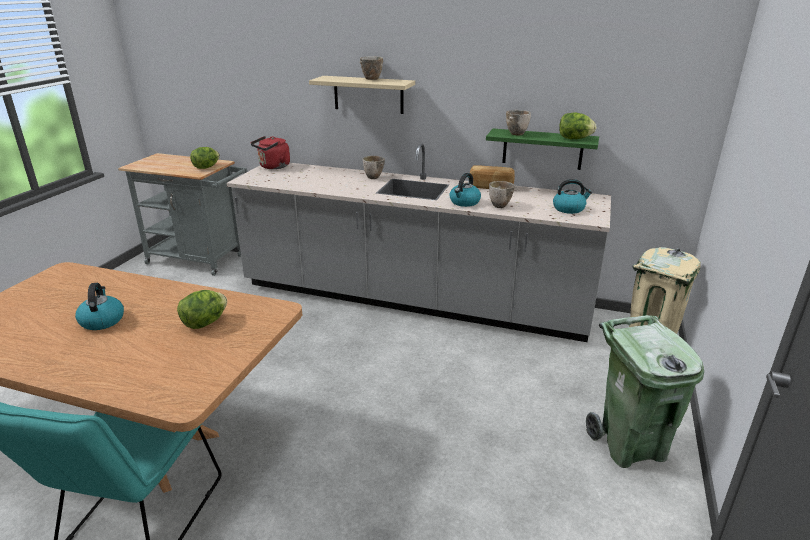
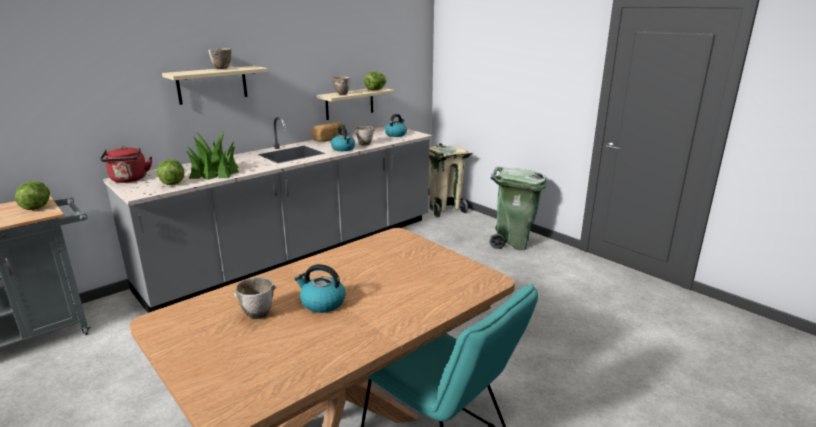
camera: 60 degrees left, 5 degrees down
(205, 323) = (384, 261): lettuce -> lettuce (172, 183)
(320, 182) = (214, 172): none -> potted plant
(374, 178) = (244, 158): bowl -> bowl (259, 314)
(542, 149) = (349, 103): green shelf -> beige shelf

